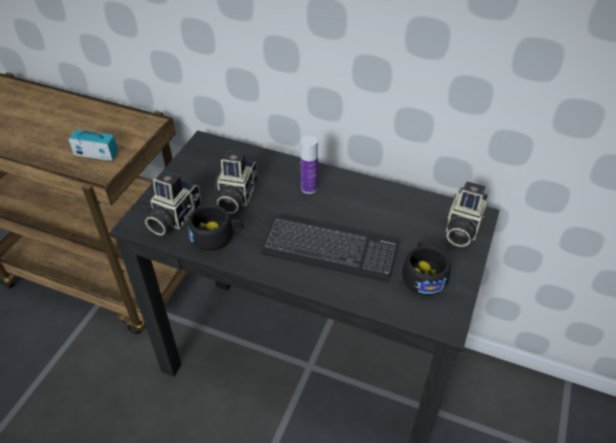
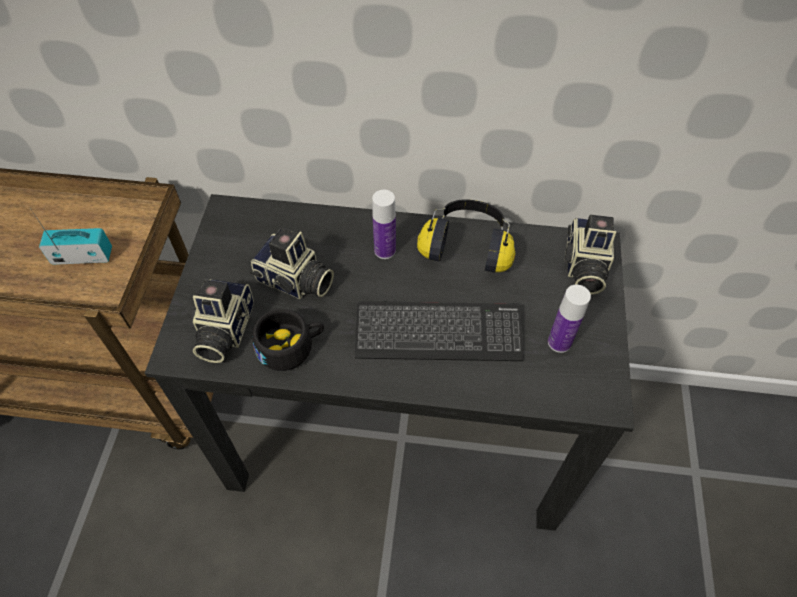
camera: 15 degrees left, 10 degrees up
(235, 196) = (294, 282): camera -> camera turned 60 degrees counterclockwise
(373, 196) = (467, 246): none -> headphones
(422, 275) = (559, 342): black cup -> bottle

